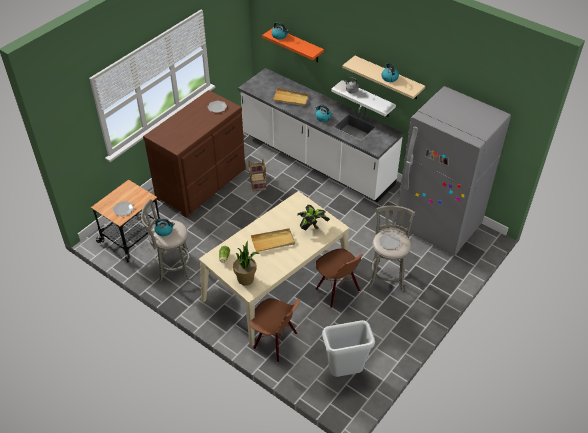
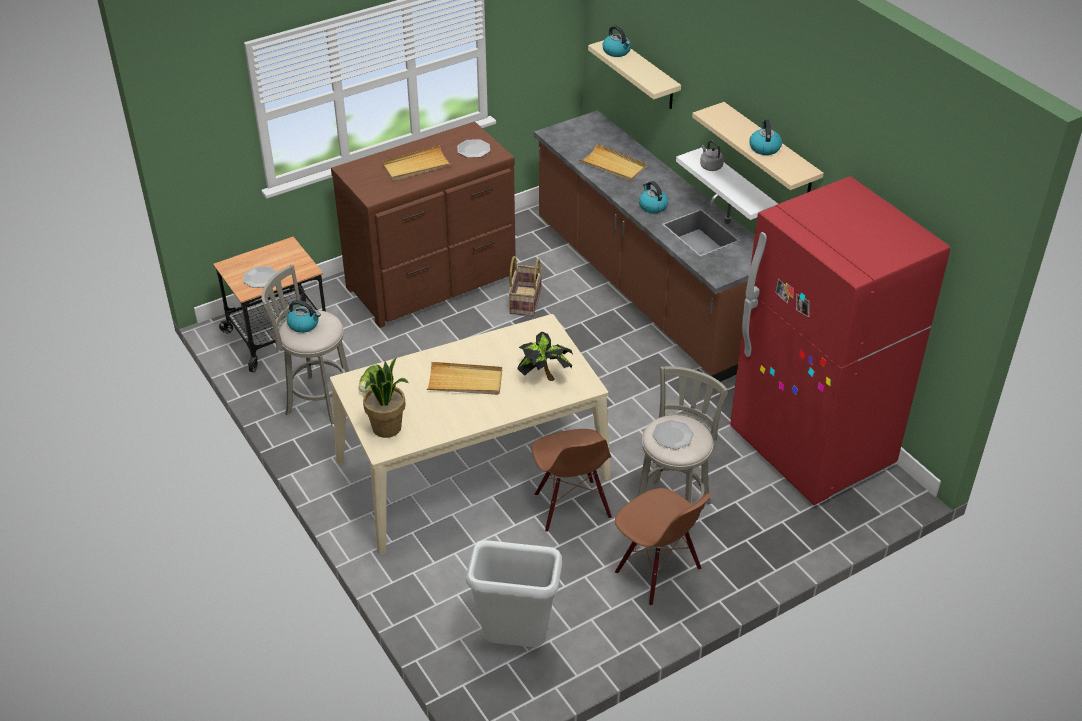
camera: 20 degrees right, 5 degrees down
(191, 124) = (416, 166): none -> beige tray
(275, 342) = (422, 559): brown chair -> brown chair (657, 571)
(298, 45) = (646, 74): orange shelf -> beige shelf
(316, 160) = (645, 290): white counter -> brown counter
(438, 226) = (811, 449): grey fridge -> red fridge

